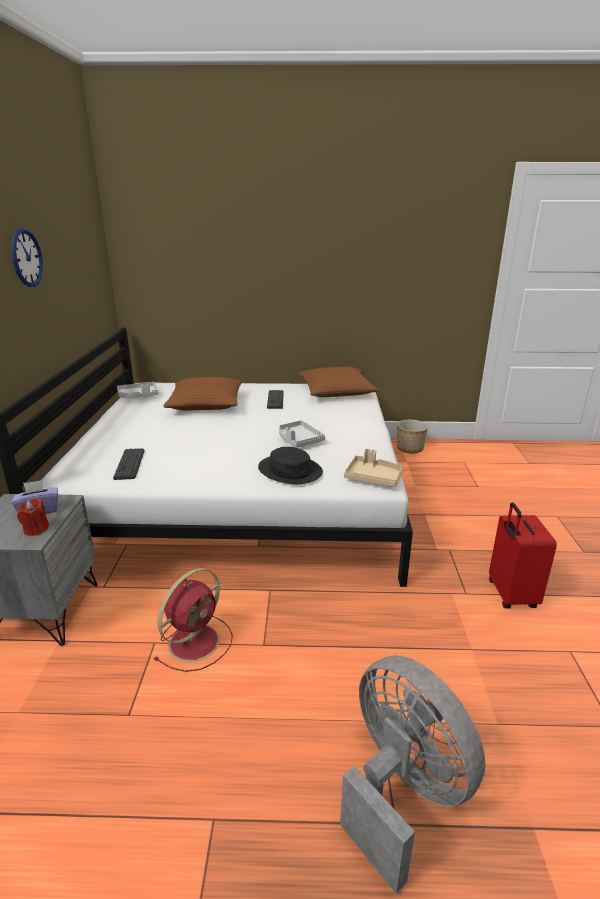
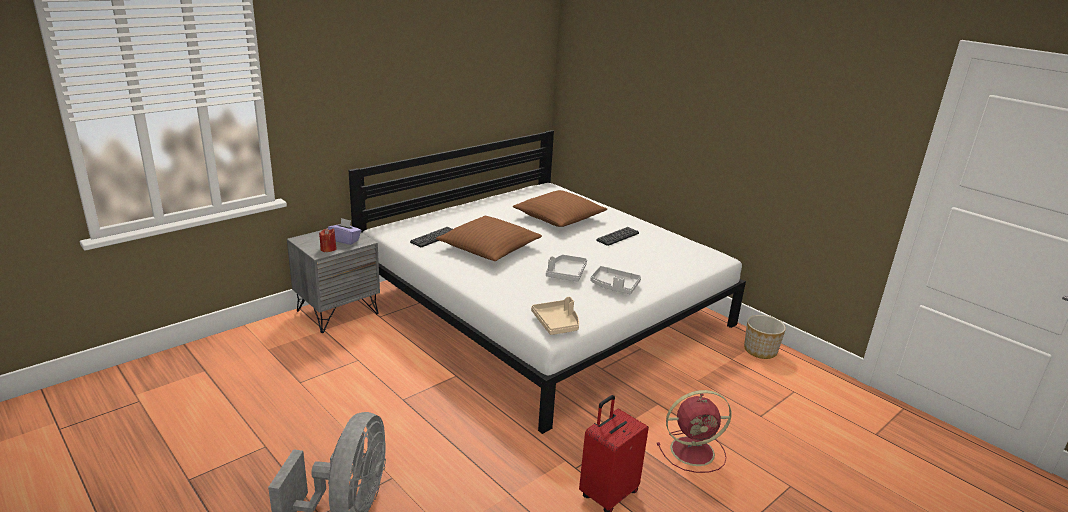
camera: 45 degrees right, 0 degrees up
(26, 258) = (431, 65): wall clock -> none
(138, 396) = (526, 193): grey tray -> grey tray (614, 286)
(196, 641) = (376, 373): red fan -> red fan (694, 451)
(290, 470) = (513, 289): black hat -> none
(336, 391) = (688, 252): brown pillow -> brown pillow (489, 248)

